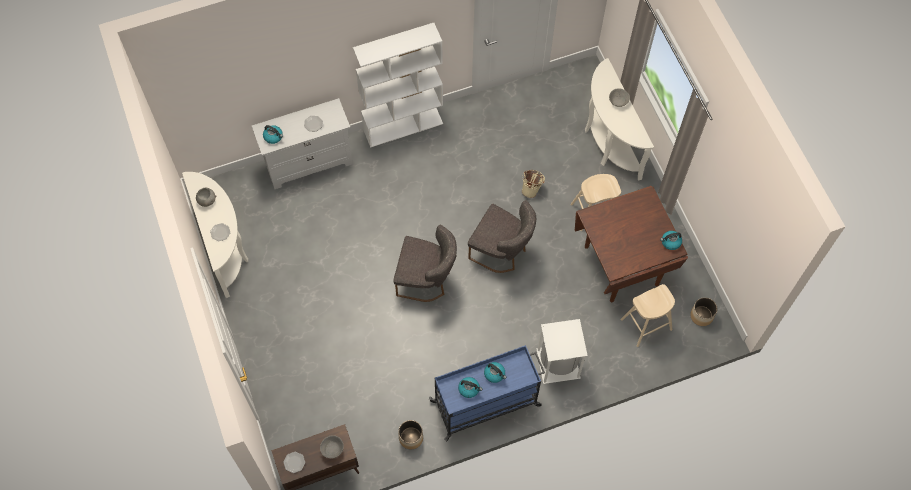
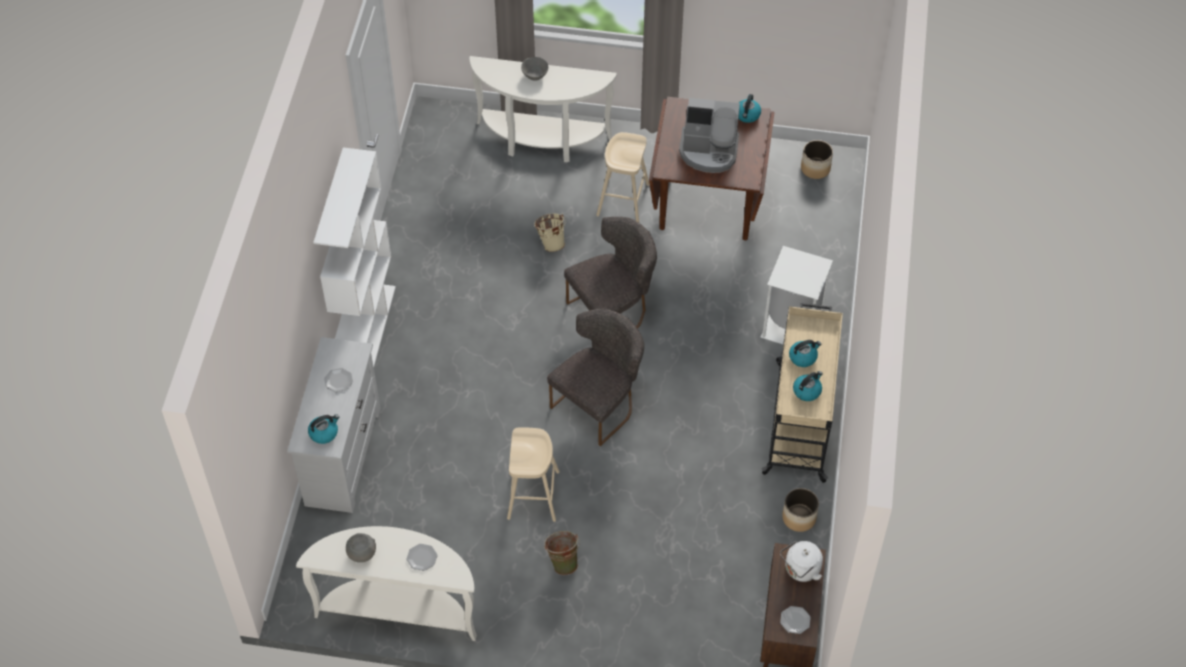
camera: 60 degrees left, 10 degrees down
(303, 317) = (563, 561): none -> green bucket
(332, 449) = (800, 570): grey bowl -> white kettle
(487, 403) = (800, 419): blue cart -> beige cart
(622, 234) = (709, 151): none -> coffee machine
(646, 324) = (794, 221): beige stool -> beige stool (533, 494)

